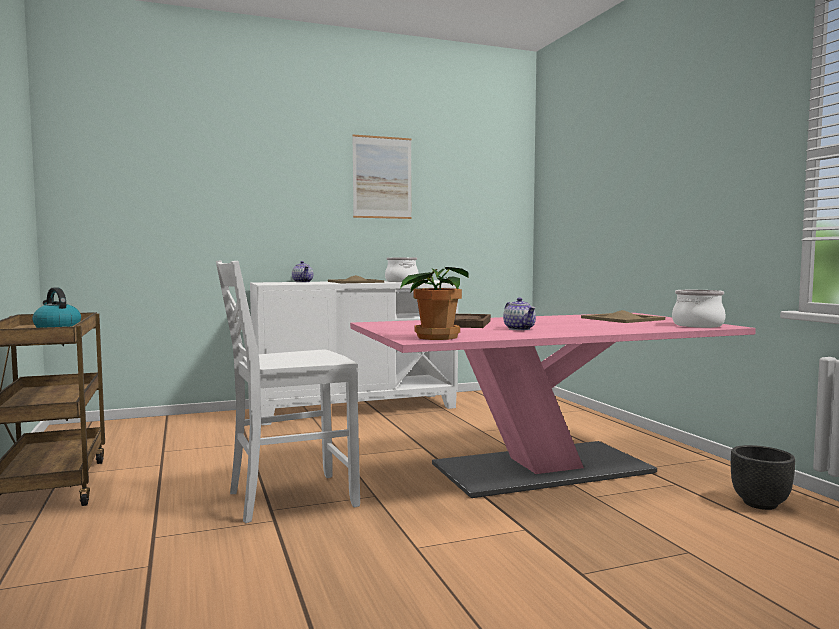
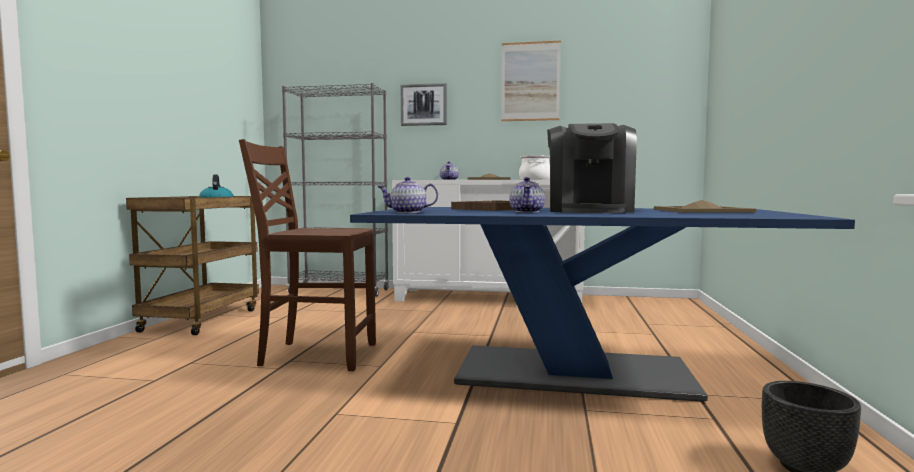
camera: 30 degrees right, 0 degrees up
(171, 422) = (339, 292): none -> grey bookcase
(265, 195) = (424, 105): none -> picture
(289, 498) = (316, 355): white chair -> brown chair
(435, 337) = (407, 212): potted plant -> teapot
(542, 469) = (573, 373): pink dining table -> blue dining table
(553, 324) = (589, 211): none -> coffee machine
(697, 325) = (770, 215): cooking pot -> none

